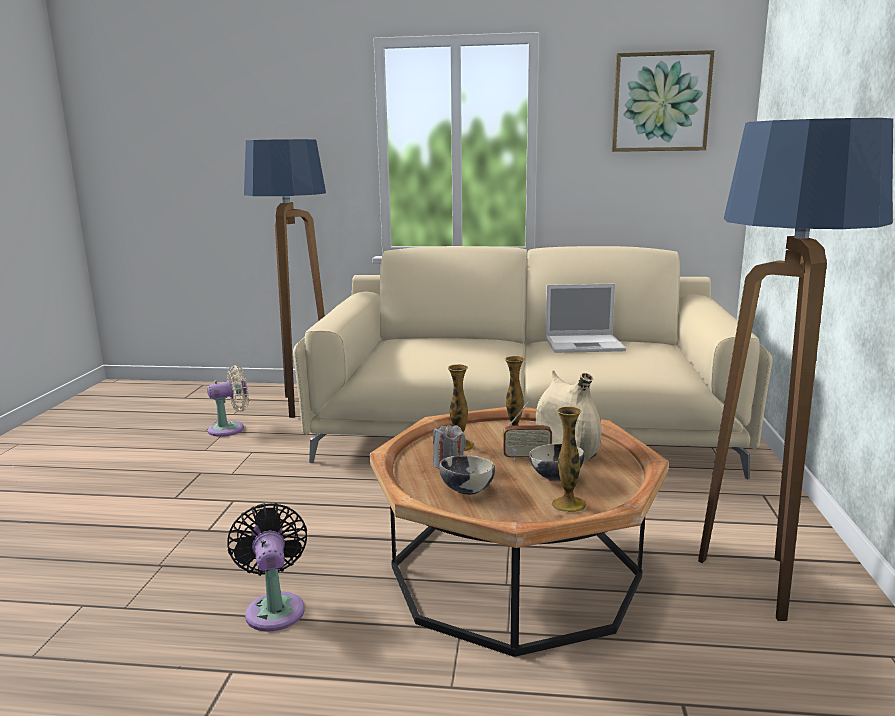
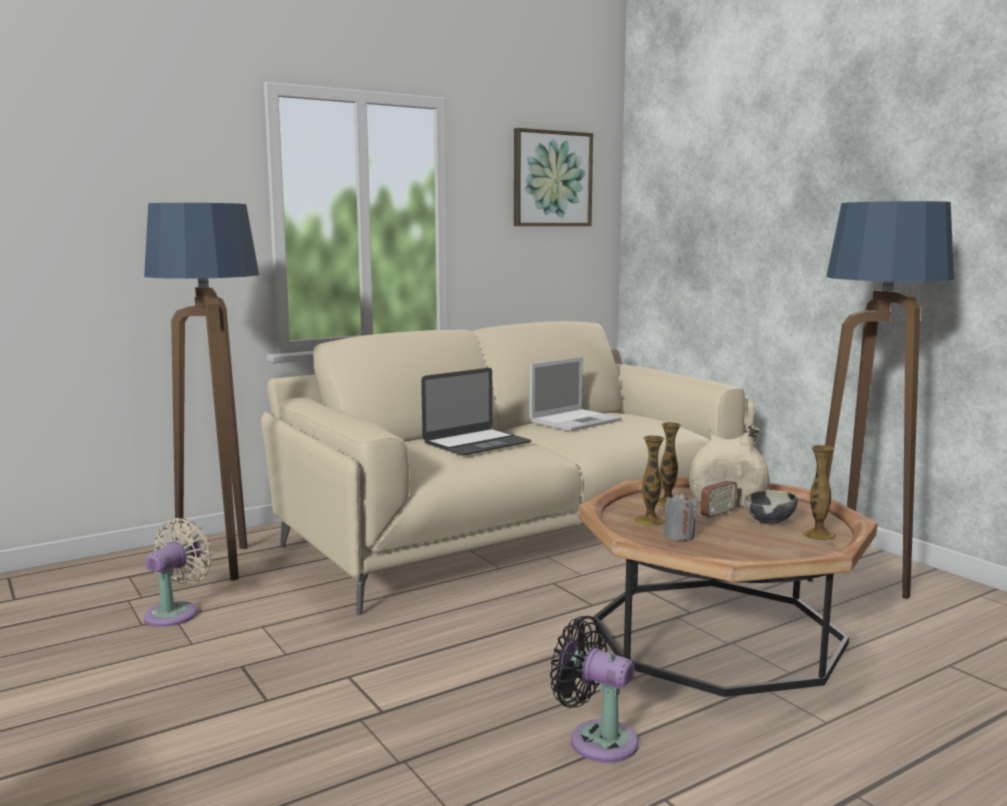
camera: 40 degrees left, 5 degrees down
(457, 348) = (476, 442): none -> laptop
(466, 490) = (738, 548): bowl -> none

